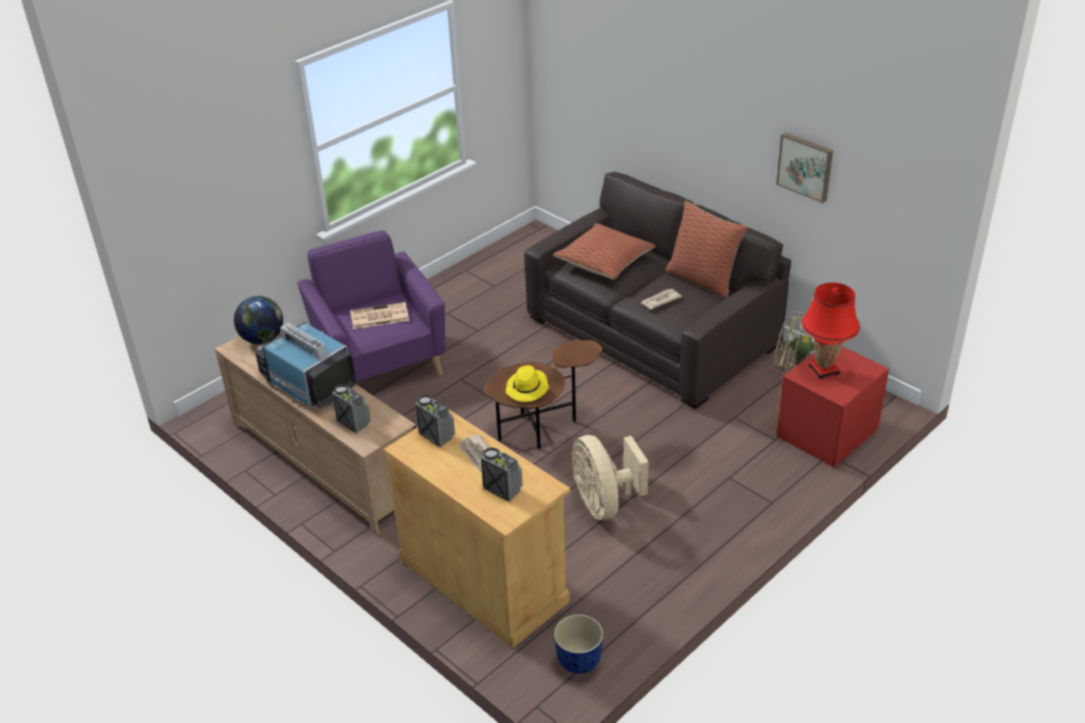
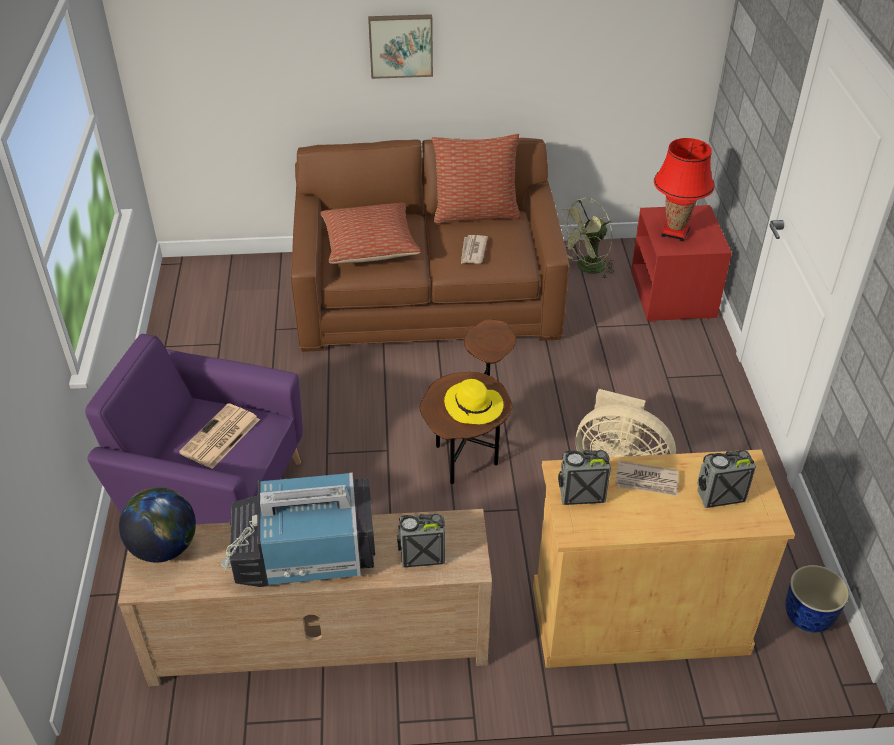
camera: 50 degrees left, 5 degrees up
(653, 331) = (427, 296): grey sofa -> brown sofa
(805, 166) = (552, 46): picture -> picture (401, 45)

